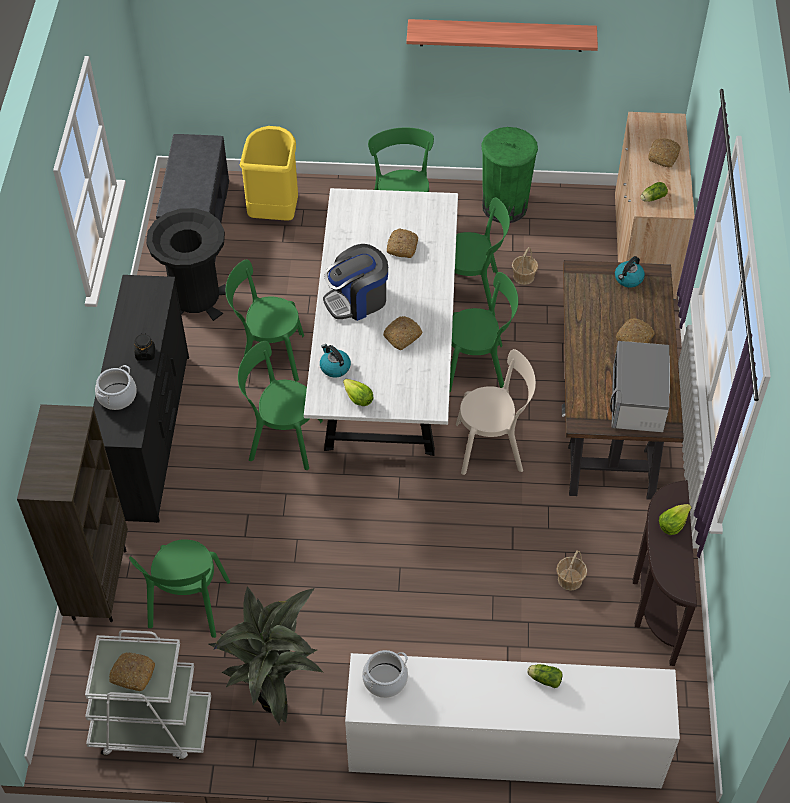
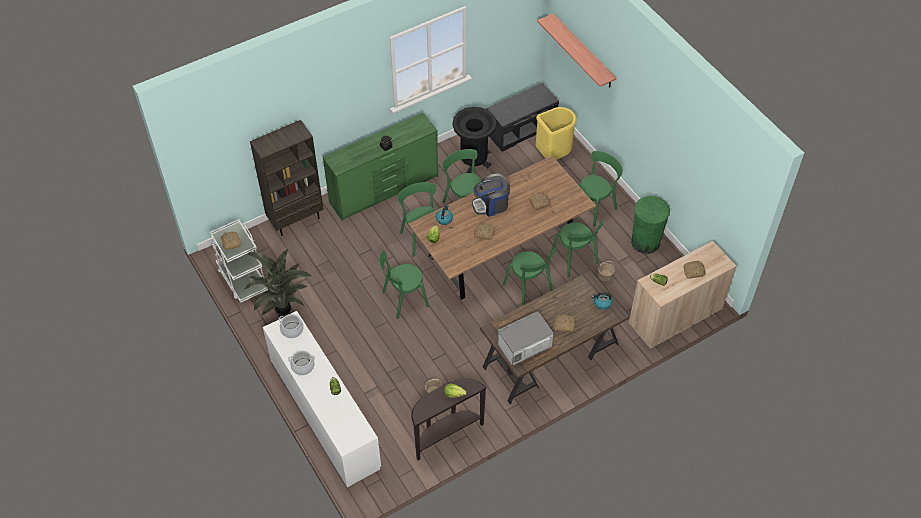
camera: 55 degrees right, 0 degrees up
(117, 396) = (355, 151): cooking pot -> cooking pot (303, 366)
(151, 435) = (384, 190): black dresser -> green dresser
(188, 608) = (307, 257): green chair -> green chair (403, 300)
(357, 300) = (491, 205): coffee machine -> coffee machine turned 45 degrees counterclockwise
(386, 361) = (501, 250): white dining table -> brown dining table
(493, 446) = (486, 320): beige chair -> none
(501, 35) = (675, 148): shelf -> shelf (583, 51)

